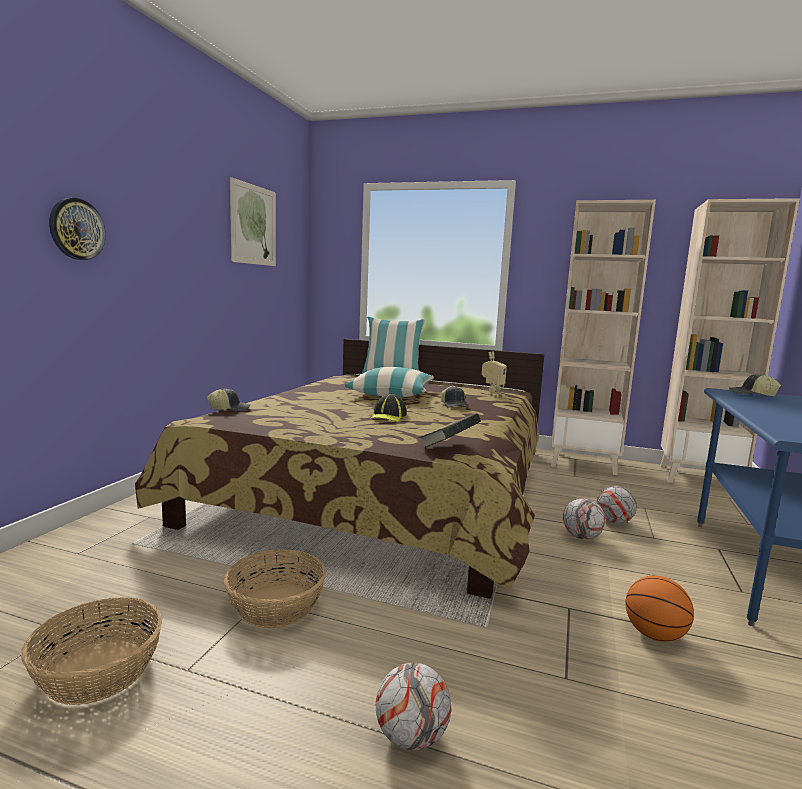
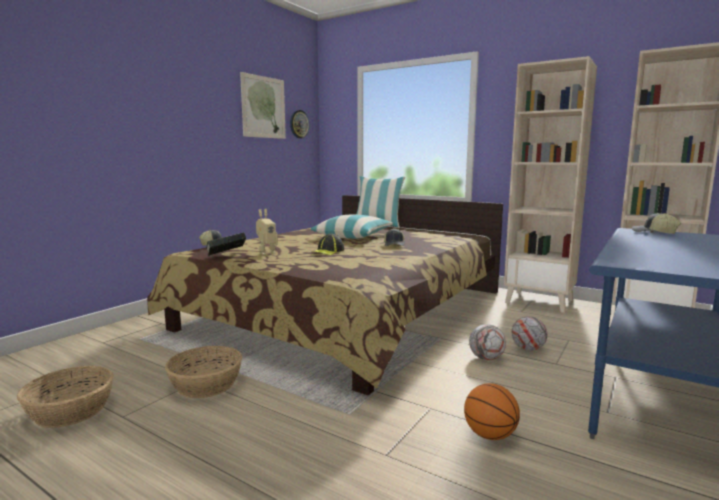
camera: 15 degrees right, 0 degrees up
(77, 229) = (111, 117): wall clock -> wall clock (299, 124)
(411, 737) = (238, 475): football -> none
(448, 447) = (346, 272): book -> book (226, 255)
(492, 393) = (442, 237): toy robot -> toy robot (266, 252)

